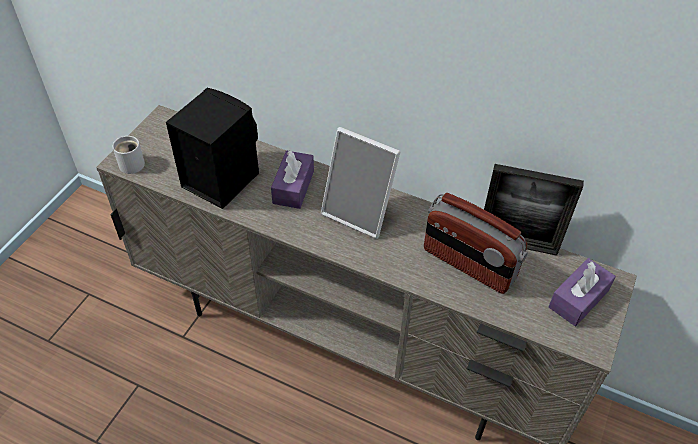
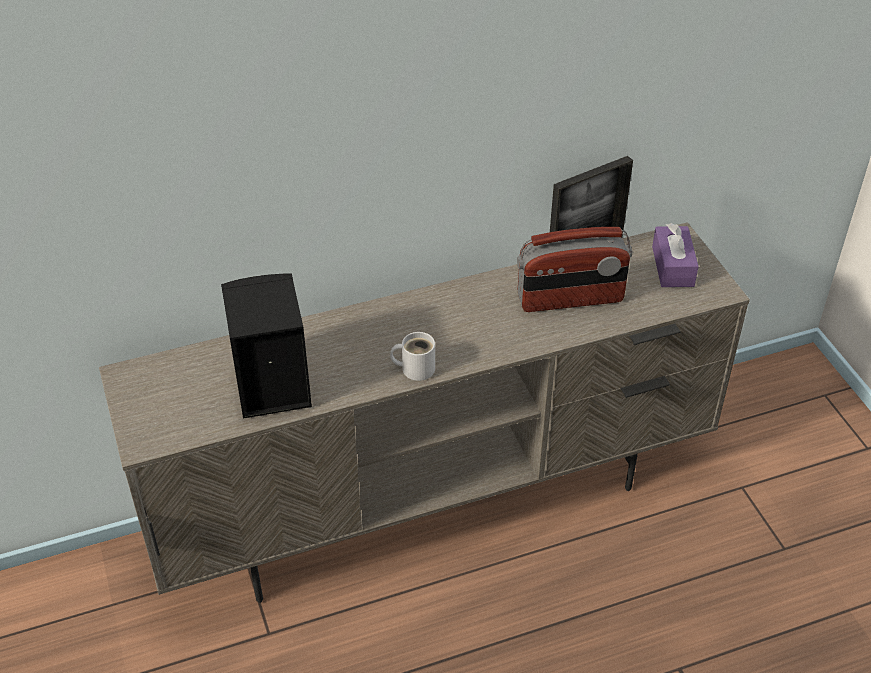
camera: 45 degrees left, 5 degrees down
(131, 163) = (156, 436): white mug -> white mug (415, 368)
(293, 187) = (348, 343): purple tissue box -> none
(360, 212) = (434, 321): picture frame -> none

